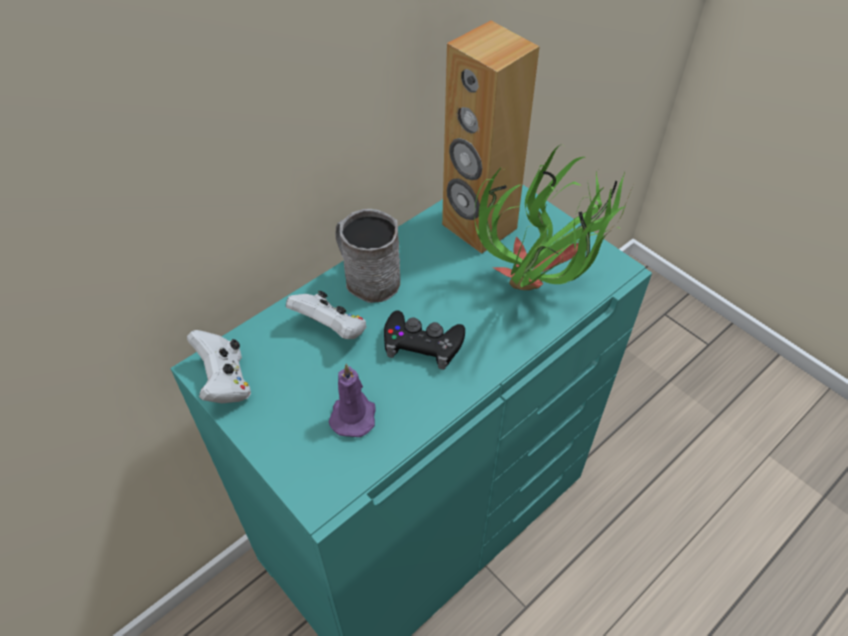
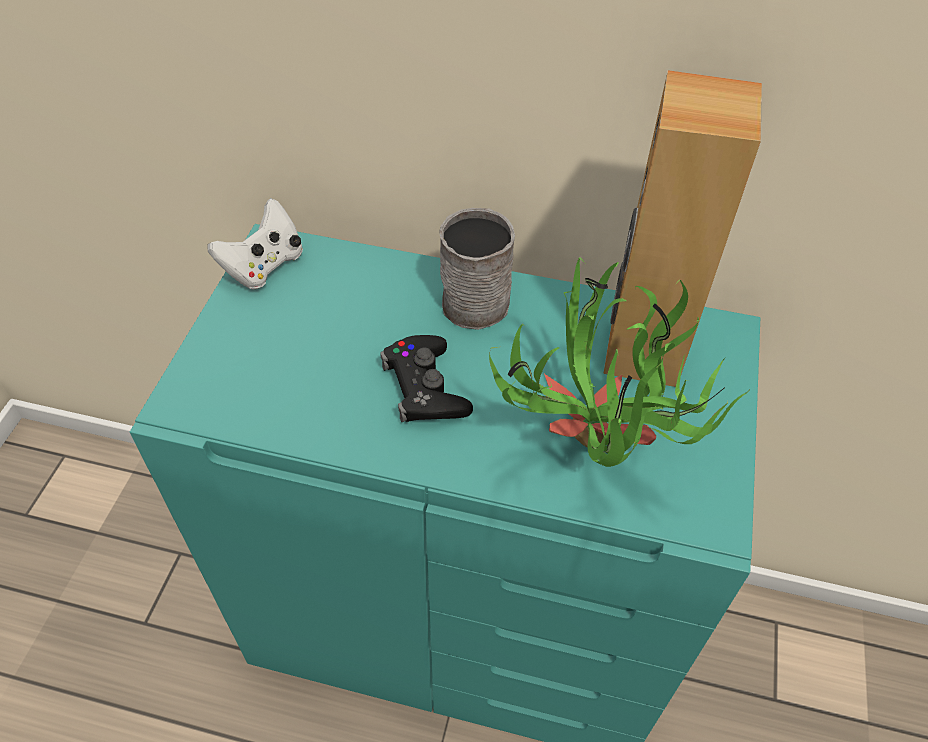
camera: 55 degrees right, 0 degrees up
(332, 330) = (384, 305): white game controller -> none
(353, 414) = (291, 378): purple candle -> none

